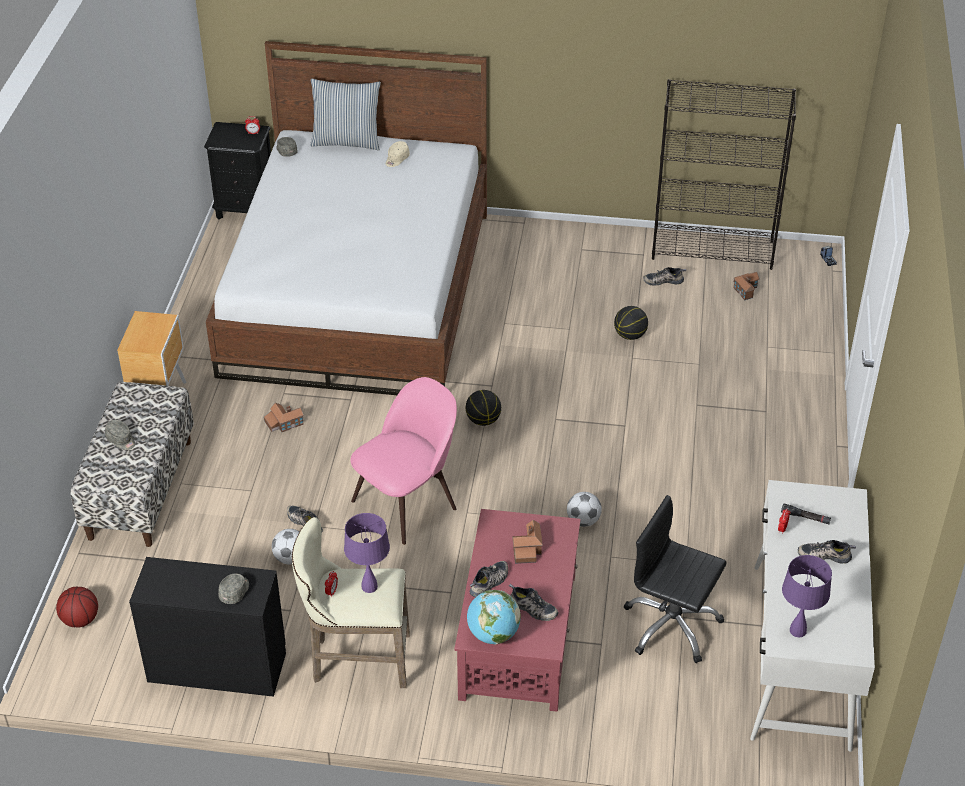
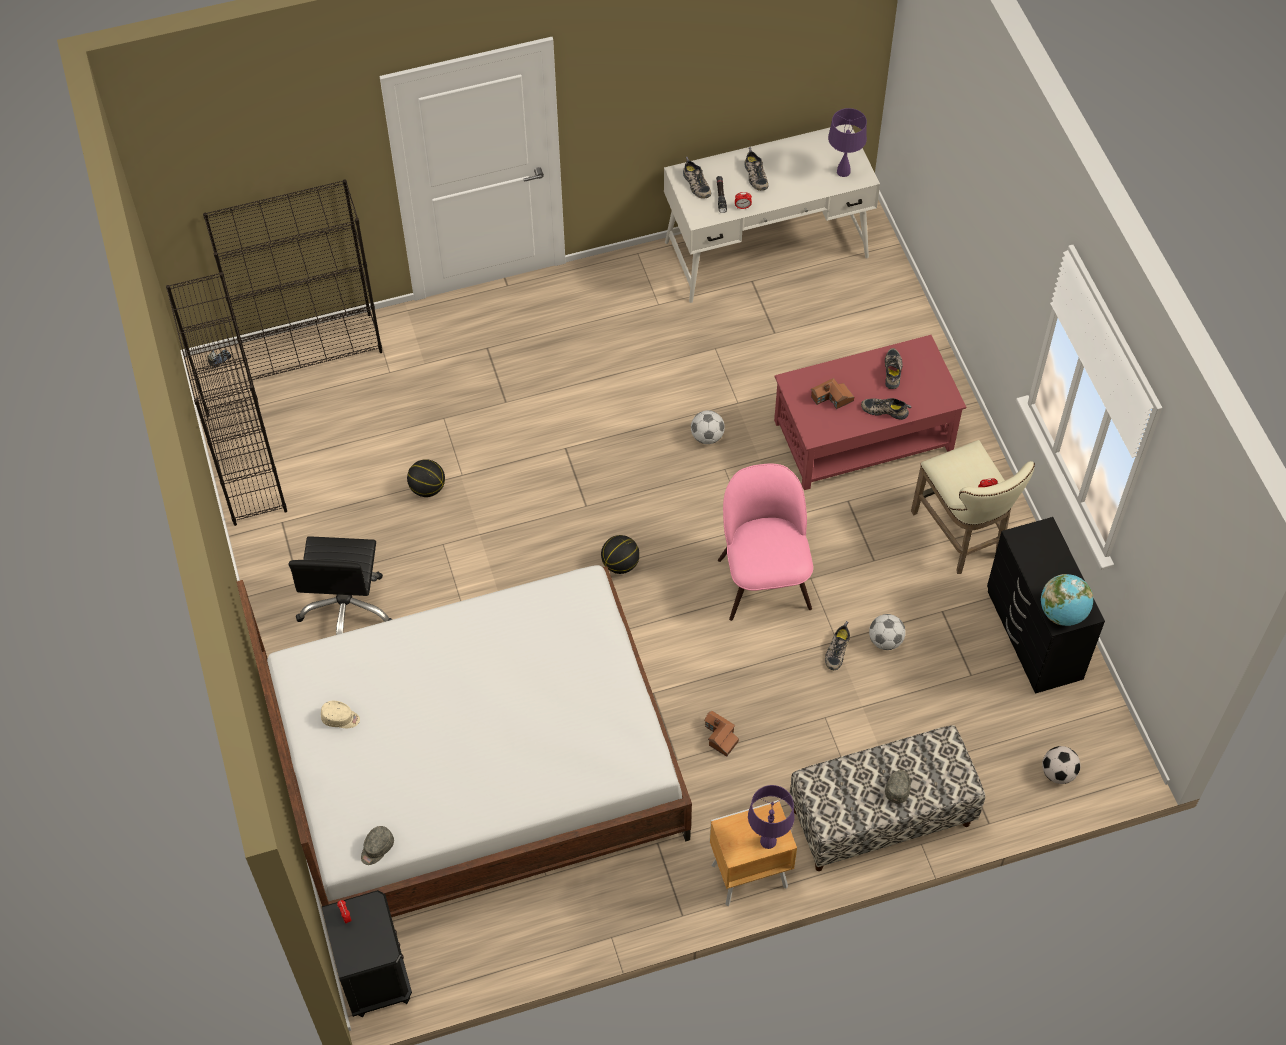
camera: 115 degrees left, 15 degrees up
(80, 619) = (1058, 773): basketball -> football
(235, 592) = (1043, 548): grey cap -> none
(346, 141) = (326, 791): pillow -> none
(369, 586) = (964, 468): purple table lamp -> purple table lamp (768, 841)
(407, 502) = (763, 579): pink chair -> pink chair turned 60 degrees clockwise
(493, 634) = (936, 386): globe -> globe (1062, 613)
(663, 280) = (320, 489): shoe -> shoe (695, 184)
(671, 626) = (788, 337): black office chair -> black office chair (347, 609)
(745, 289) = (302, 415): toy house -> none
(816, 310) = (311, 348): none -> black bookcase

